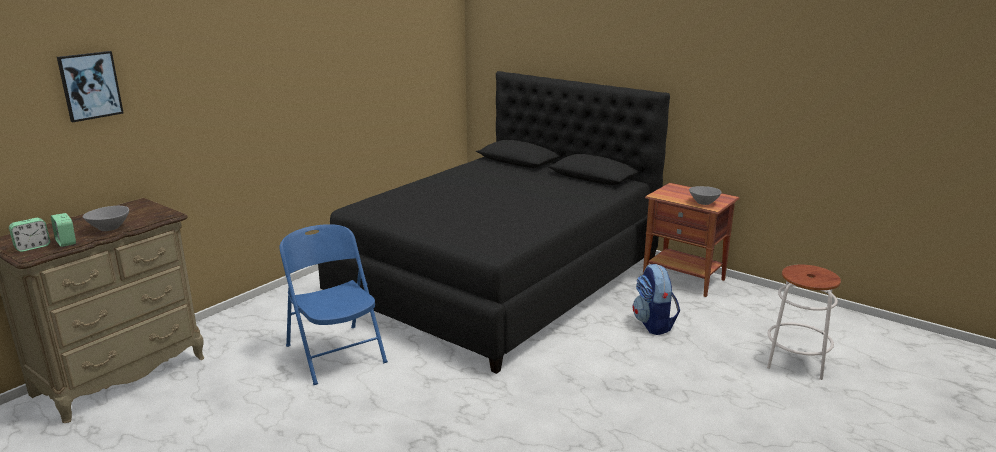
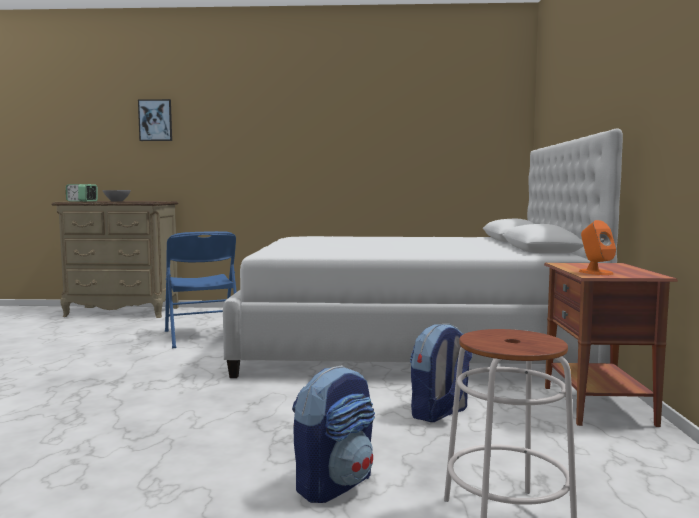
camera: 55 degrees right, 15 degrees down
(336, 354) = (201, 336): blue chair -> blue chair turned 135 degrees clockwise
(499, 279) = (408, 344): black bed -> white bed
(703, 202) = (595, 272): grey bowl -> orange speaker
(729, 391) = (334, 484): none -> backpack

